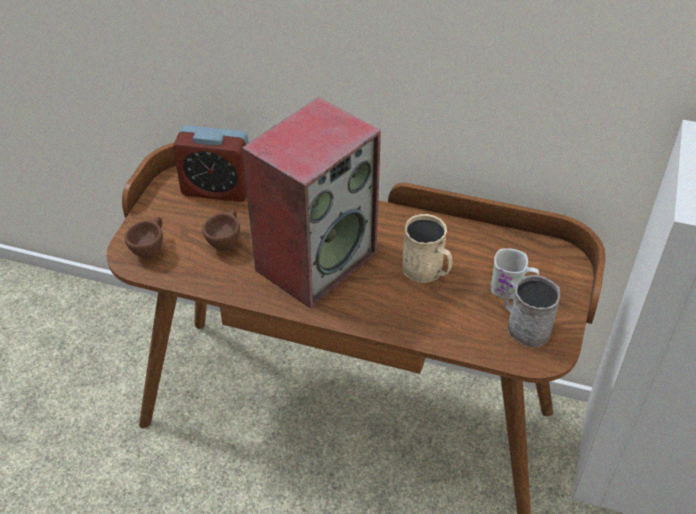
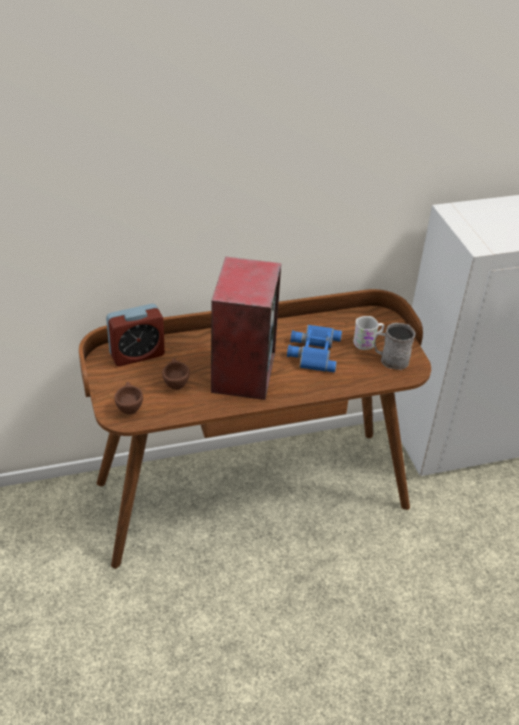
camera: 35 degrees left, 5 degrees down
(427, 271) = (313, 351): beige mug -> blue binoculars

